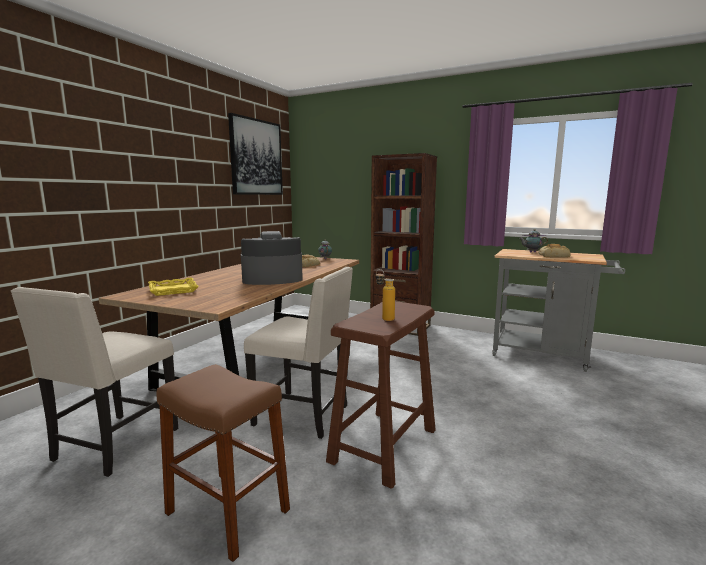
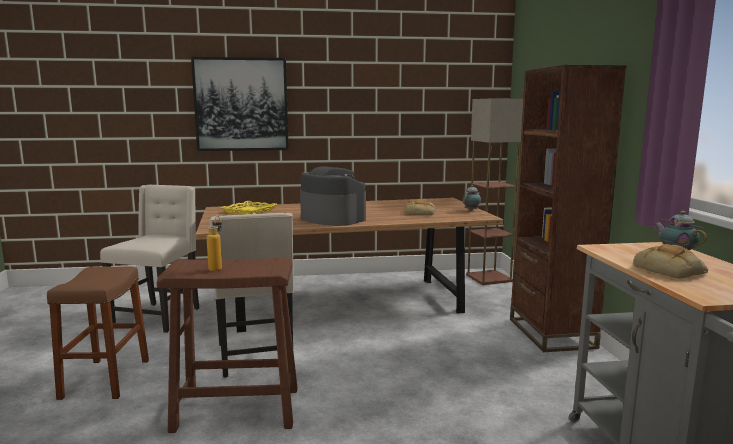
camera: 55 degrees right, 0 degrees up
(114, 445) = (159, 317): beige chair -> beige chair turned 120 degrees clockwise
(256, 157) = (444, 78): picture -> picture (241, 104)
(305, 312) = (488, 278): none -> floor lamp

